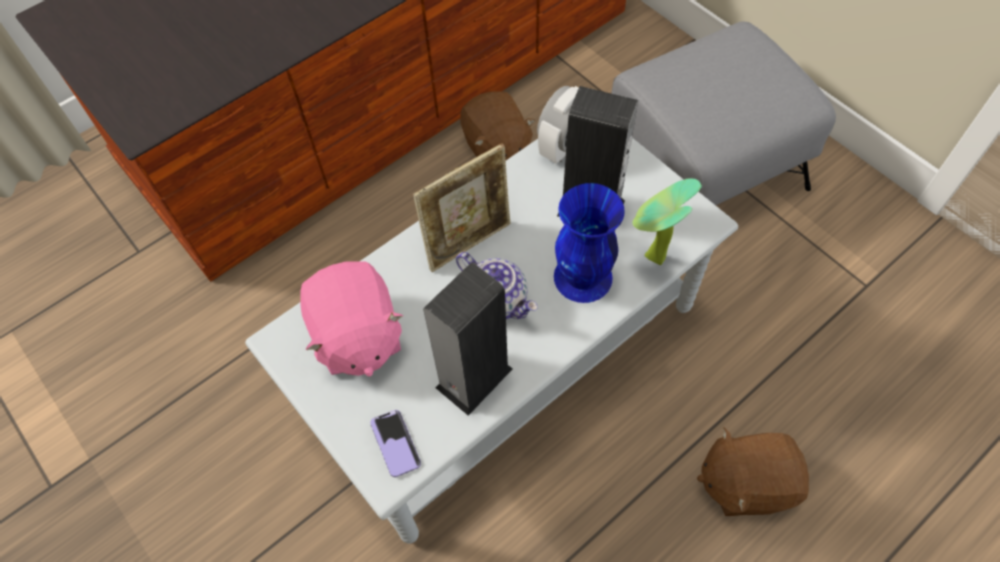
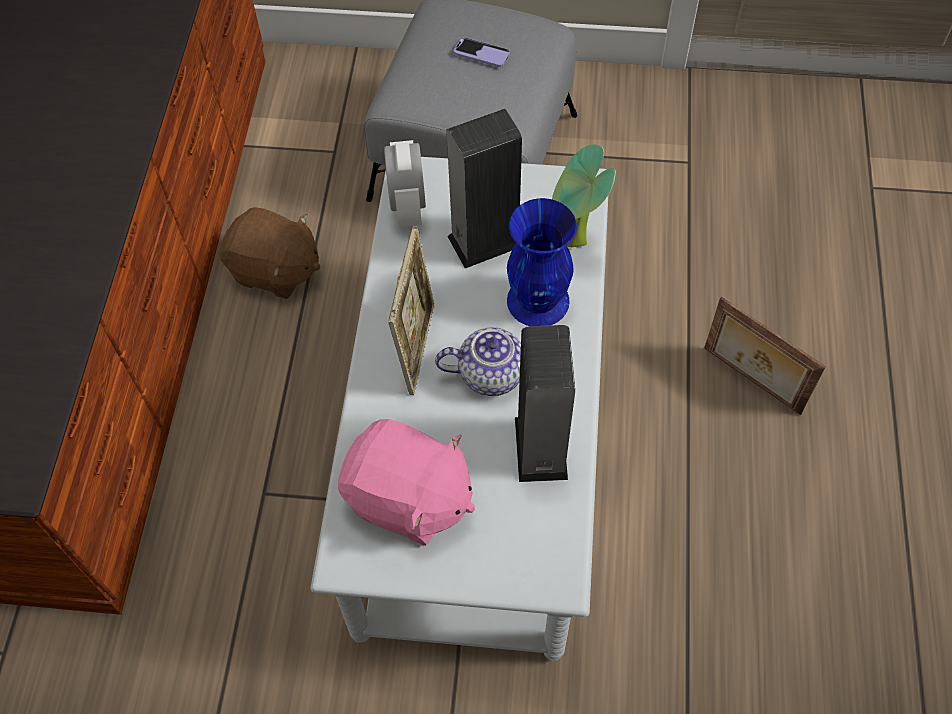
camera: 45 degrees left, 0 degrees up
(395, 443) = (536, 550): phone -> phone (481, 53)
(746, 482) = (750, 381): brown plush toy -> picture frame

